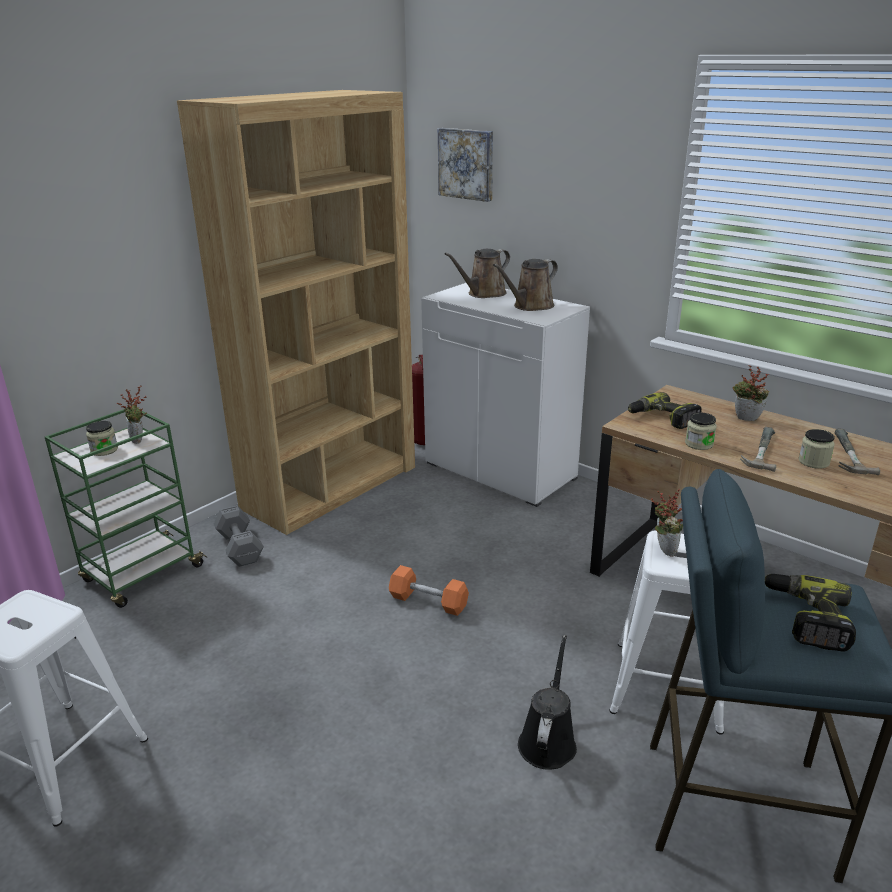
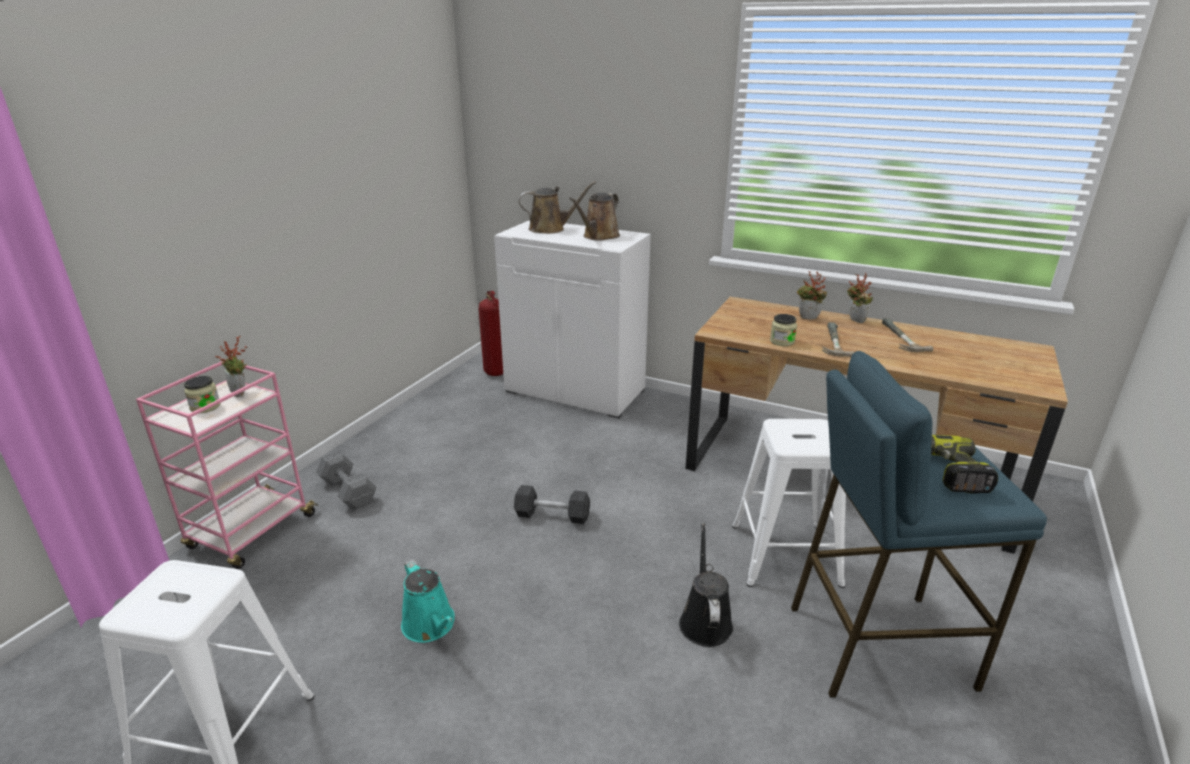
camera: 15 degrees left, 0 degrees up
(142, 575) = (251, 533): green cart -> pink cart
(272, 693) = (430, 626): none -> turquoise watering can
(331, 487) = (421, 423): brown bookcase -> none
(428, 601) = (552, 515): orange dumbbell -> grey dumbbell
(467, 164) = (522, 109): picture -> none
(483, 294) = (550, 229): brown watering can -> brown watering can turned 135 degrees counterclockwise
(662, 419) = (741, 324): power drill -> none
(663, 550) = (783, 434): potted plant -> potted plant (854, 320)
(813, 462) = (878, 346): jar -> none

